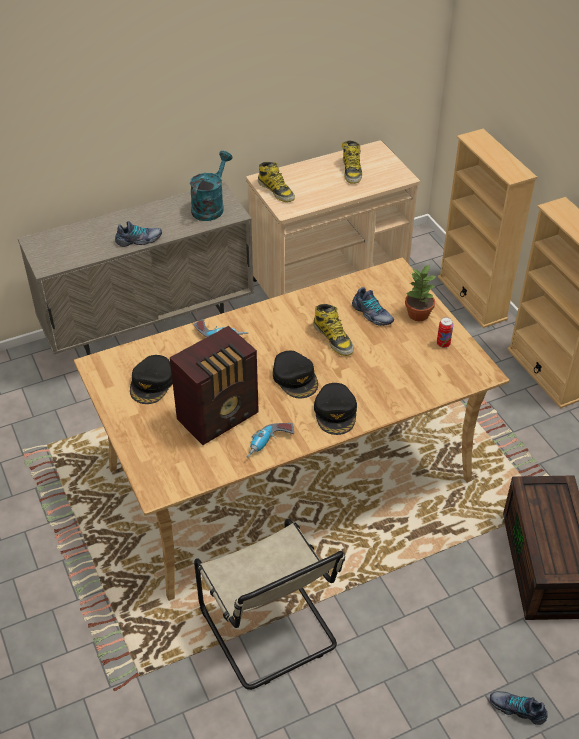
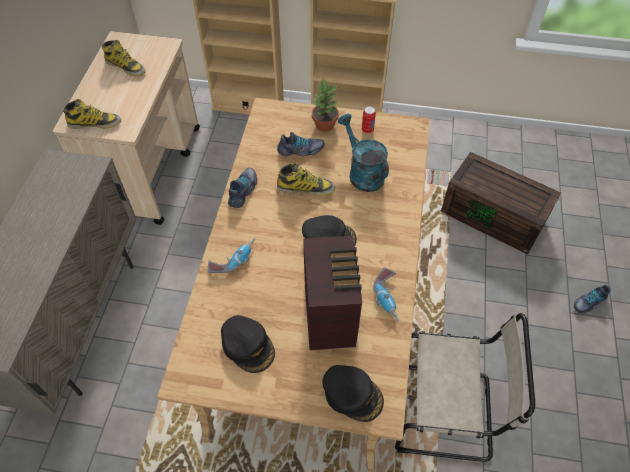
camera: 55 degrees left, 10 degrees up
(139, 240) = (49, 253): shoe -> shoe (243, 190)
(210, 206) = (65, 176): turquoise watering can -> turquoise watering can (362, 173)
(336, 412) = (387, 233): black cap -> black cap (352, 394)

